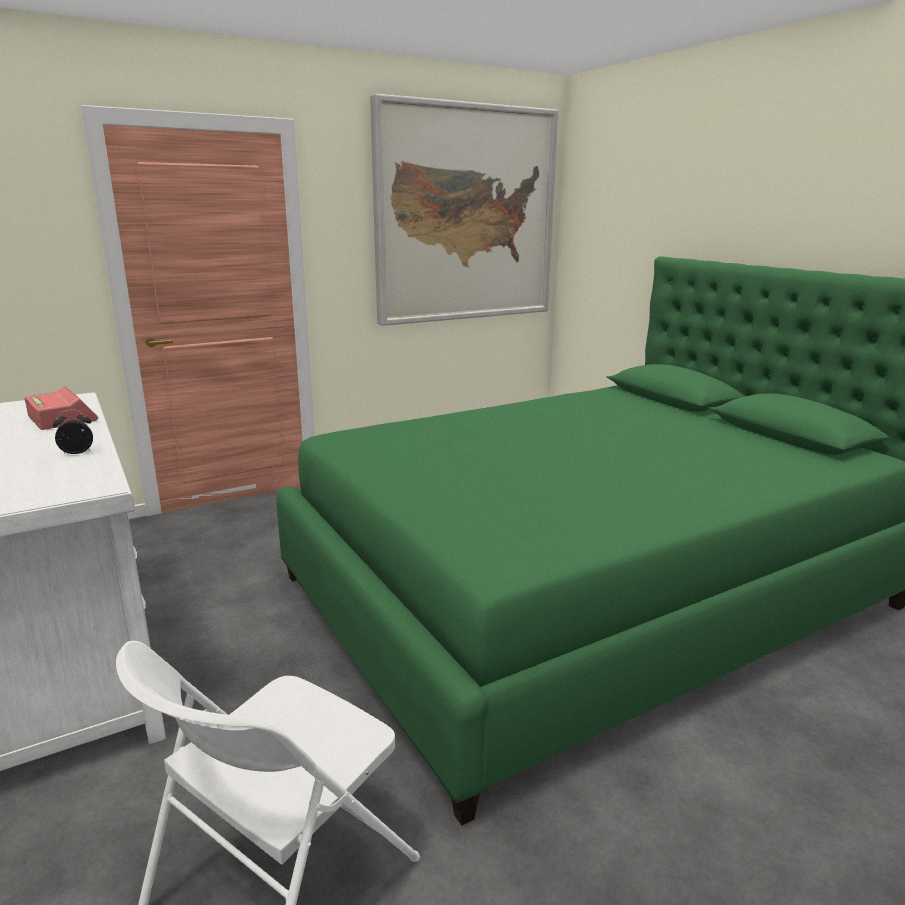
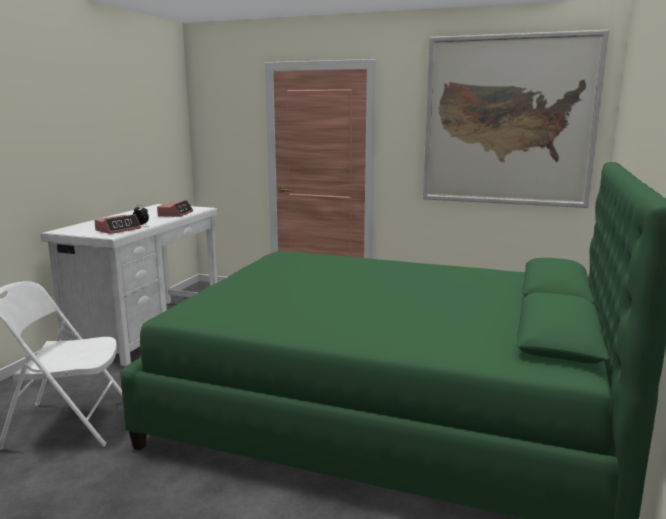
camera: 50 degrees right, 5 degrees down
(63, 473) = (118, 229): none -> alarm clock

